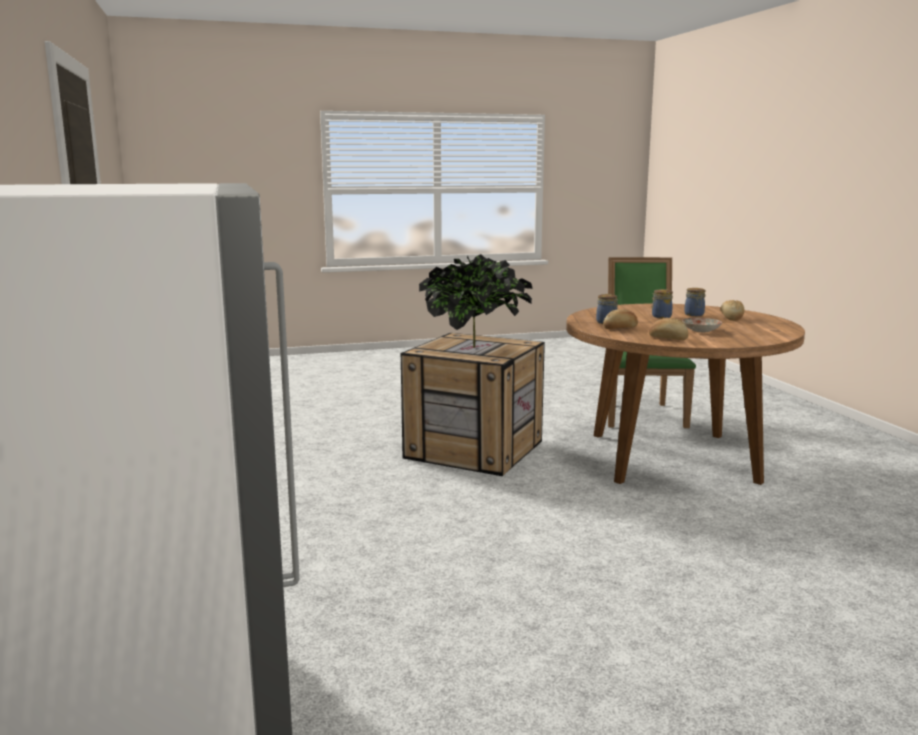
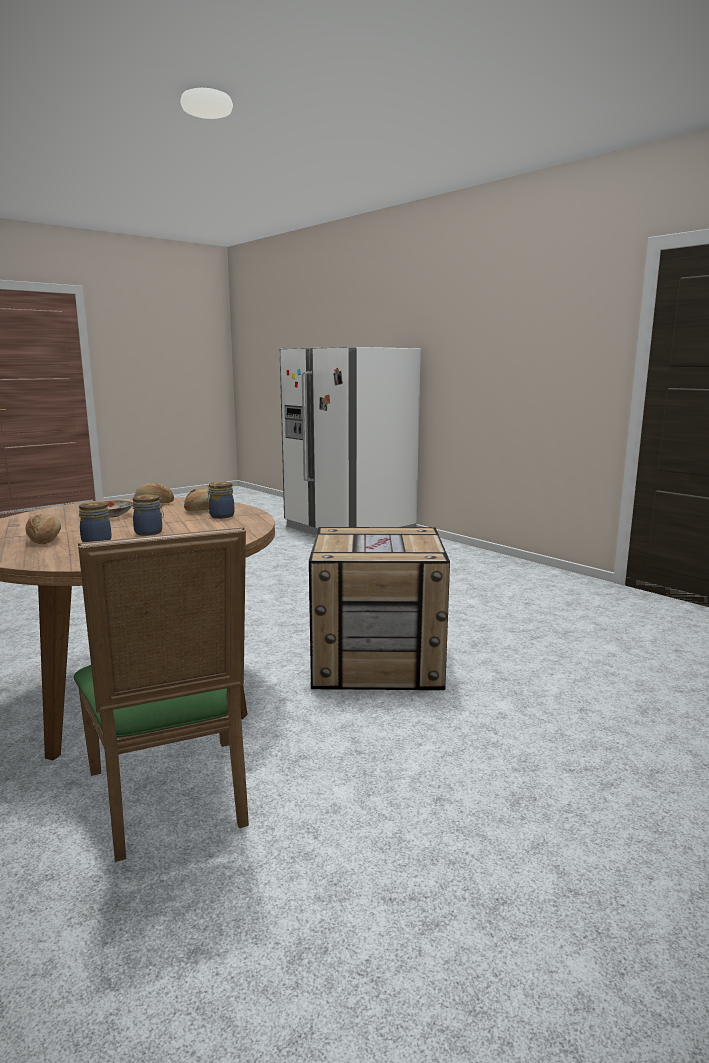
camera: 155 degrees right, 0 degrees up
(476, 347) = (374, 541): potted plant -> none

